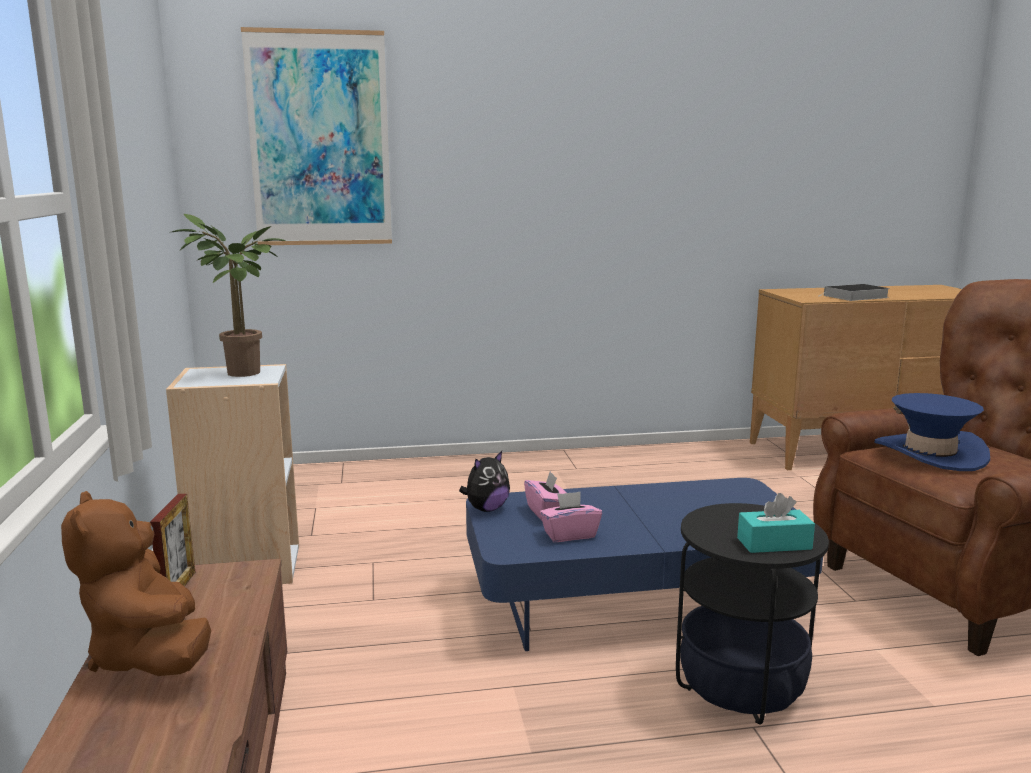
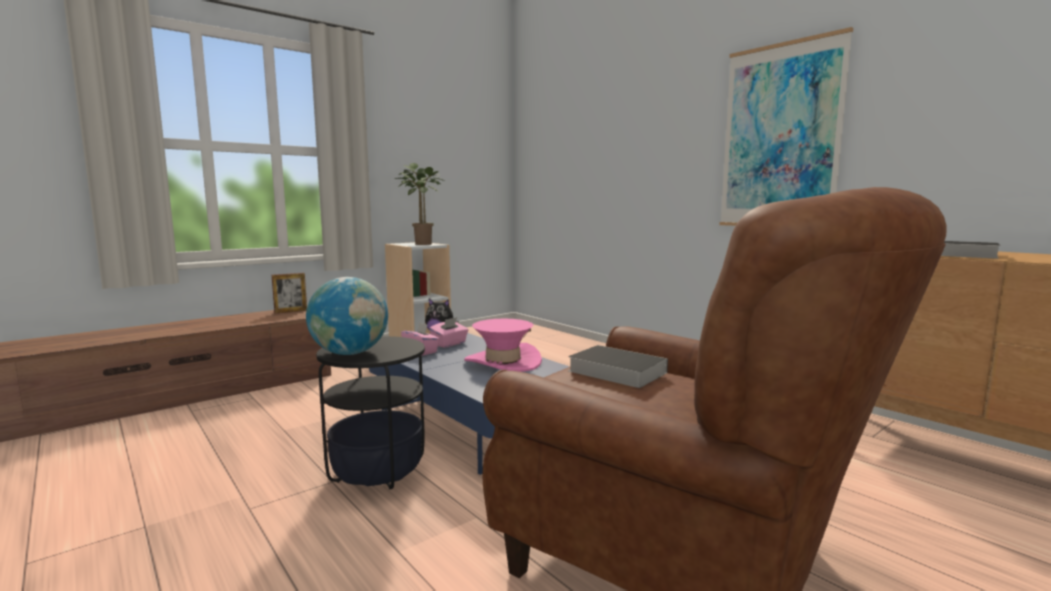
camera: 60 degrees right, 5 degrees down
(150, 656) = (232, 319): brown plush toy -> none
(320, 140) = (565, 129): picture -> picture (780, 137)
(667, 503) = (503, 362): none -> pink hat
(774, 543) = (350, 353): turquoise tissue box -> globe
(929, 453) = (614, 371): blue hat -> book

